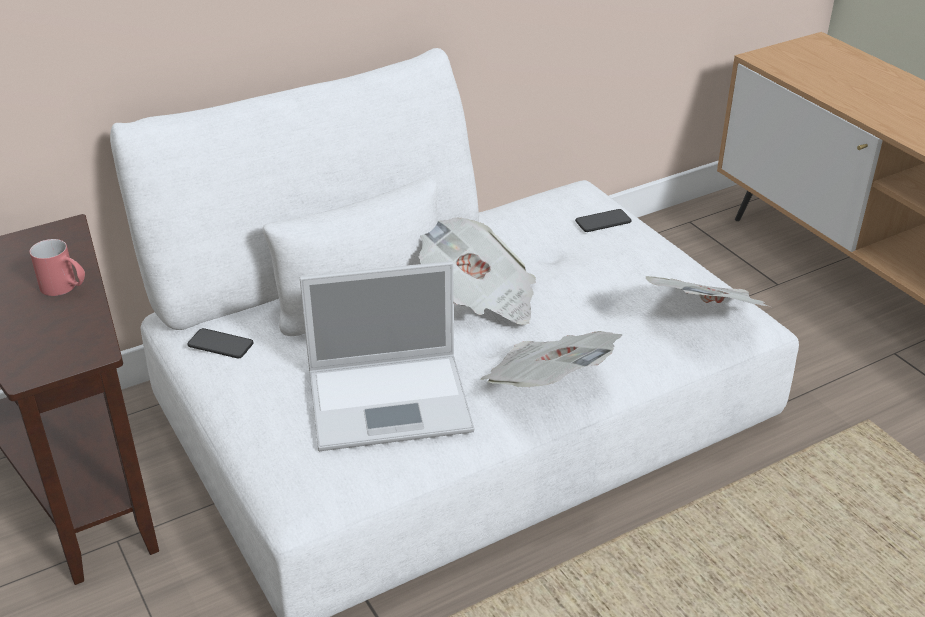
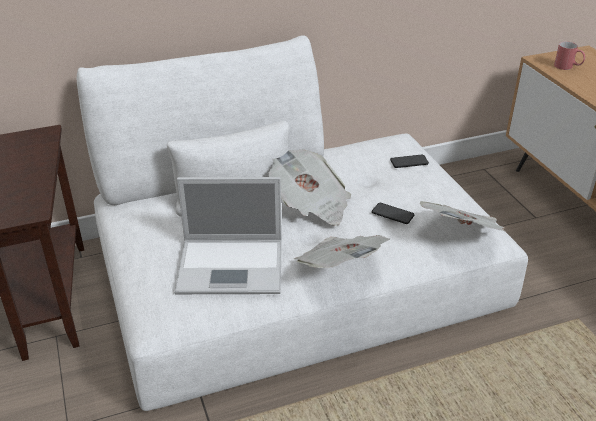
camera: 10 degrees right, 0 degrees up
(65, 288) = (31, 170): red mug -> red mug (568, 67)
(220, 344) = (134, 217): phone -> phone (392, 214)

